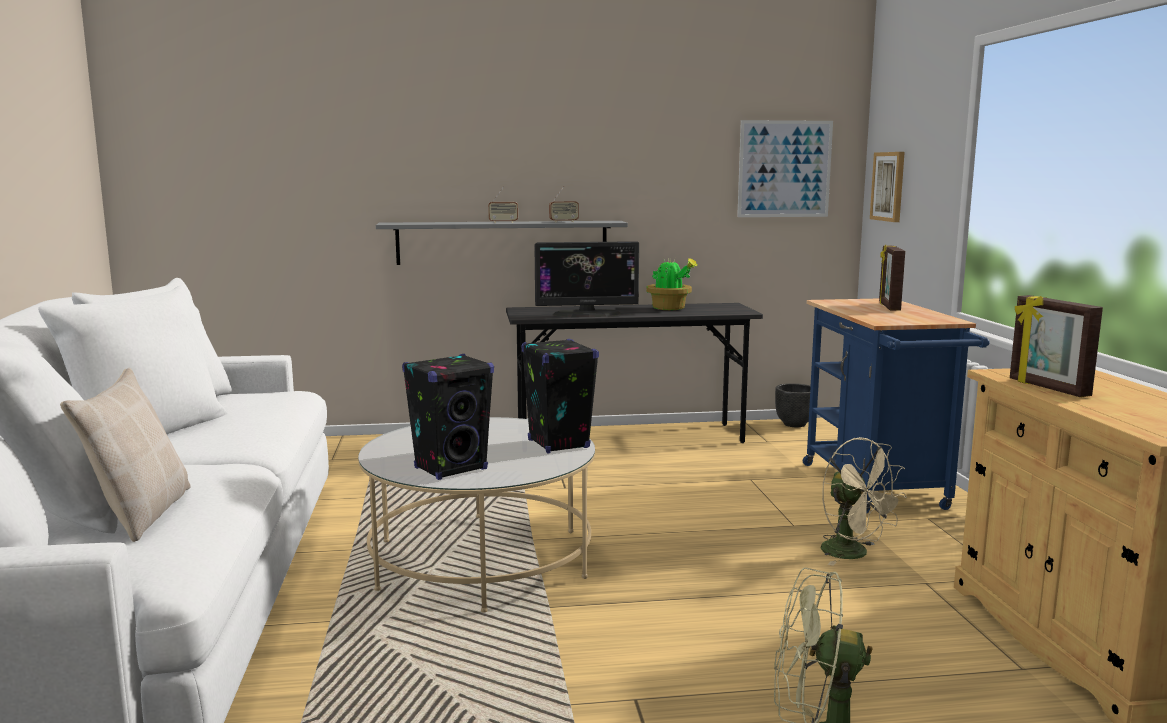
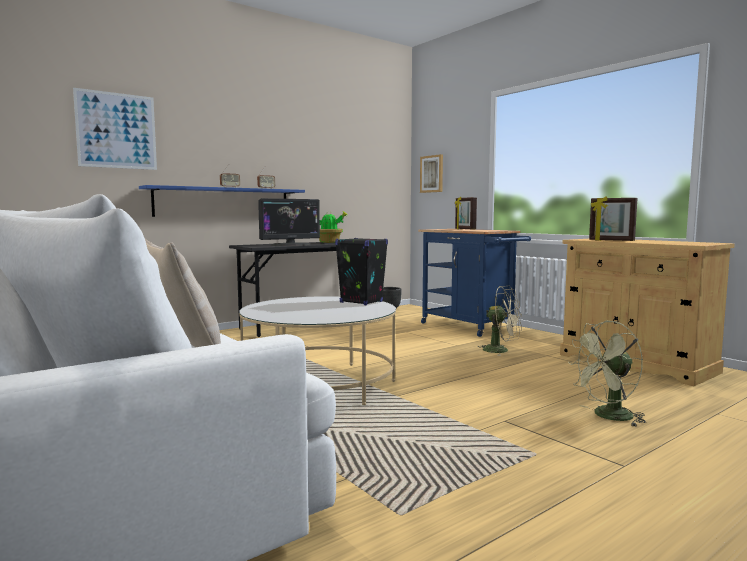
camera: 30 degrees left, 5 degrees down
(451, 469) = (326, 316): black speaker -> none
(502, 242) = (223, 202): grey shelf -> blue shelf
(784, 169) = (375, 164): picture -> picture (116, 130)

